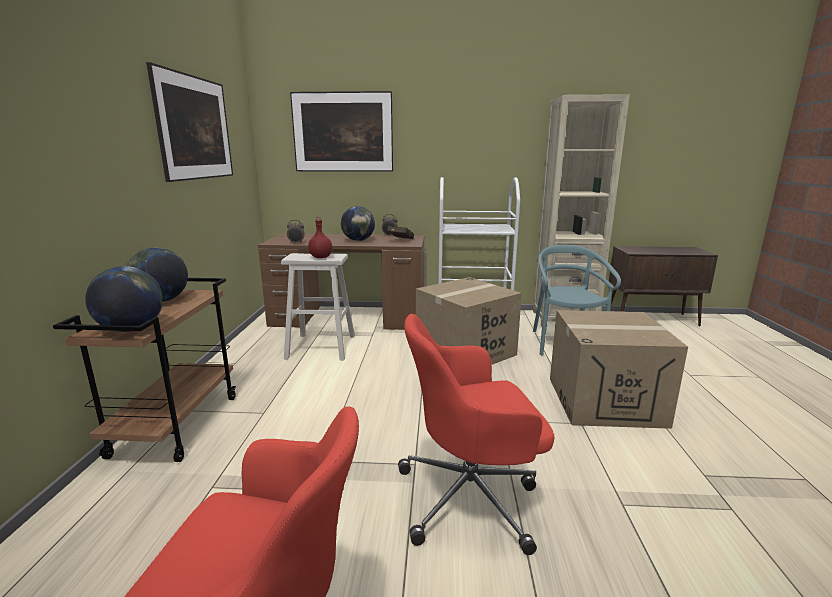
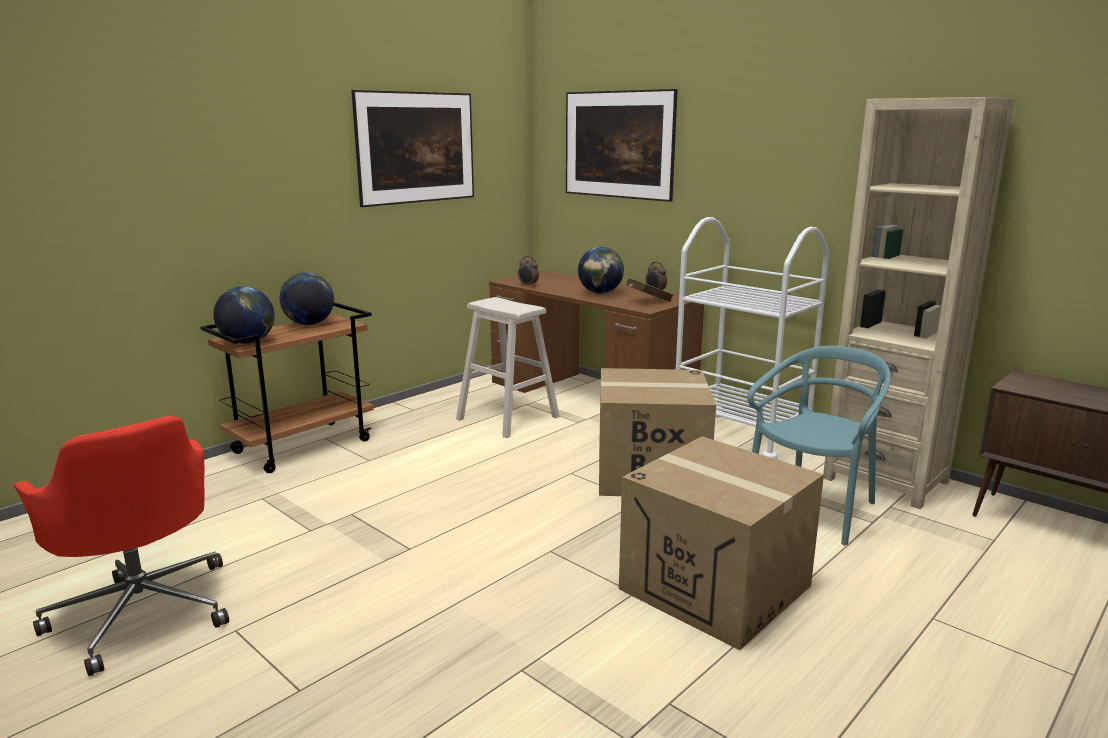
camera: 40 degrees right, 0 degrees up
(321, 257) = (508, 307): red bottle -> none
(471, 497) = (407, 592): red office chair -> none

